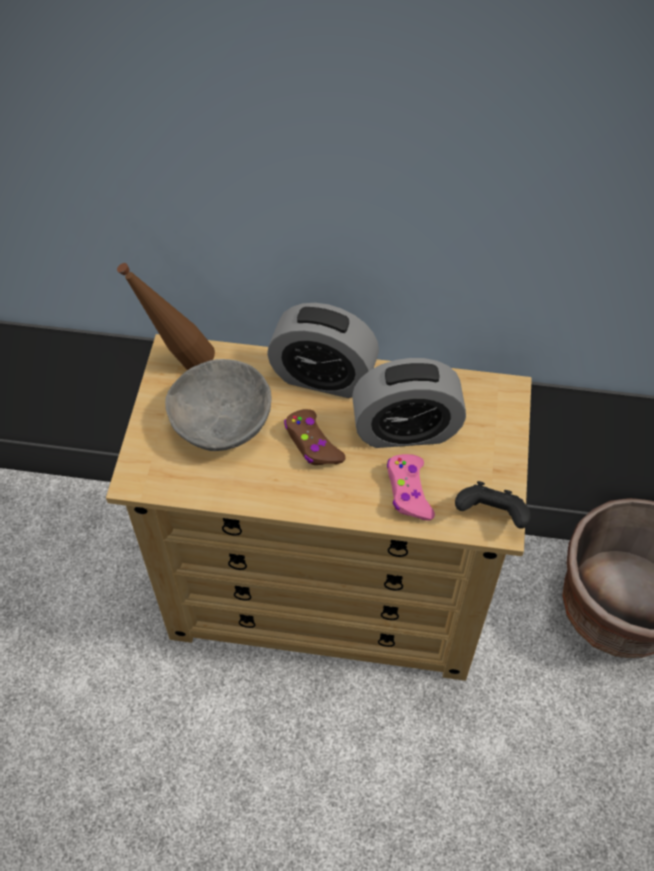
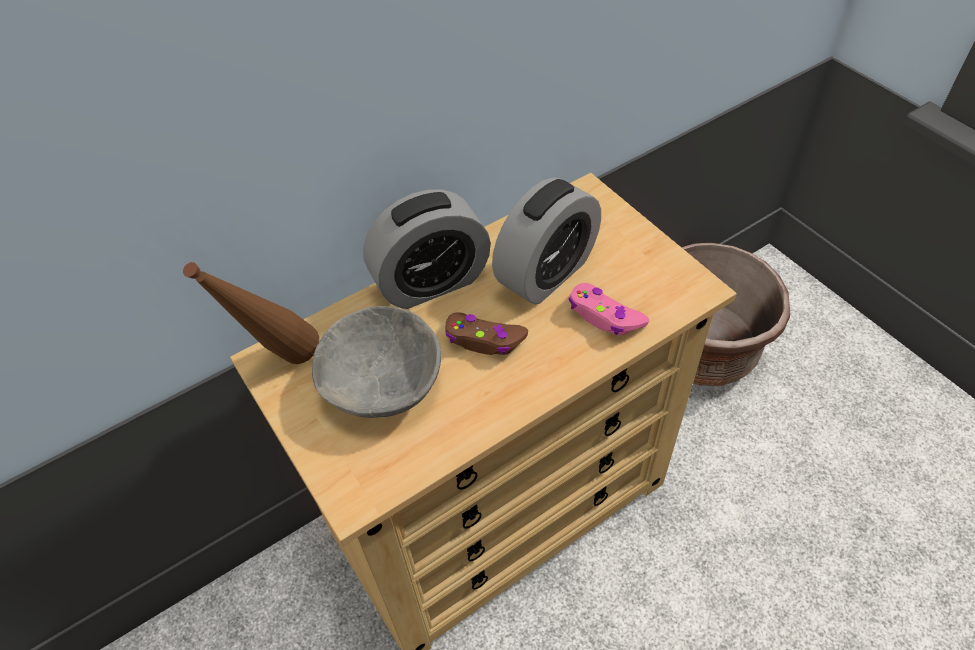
camera: 40 degrees left, 5 degrees down
(491, 515) = (684, 286): black game controller -> none

